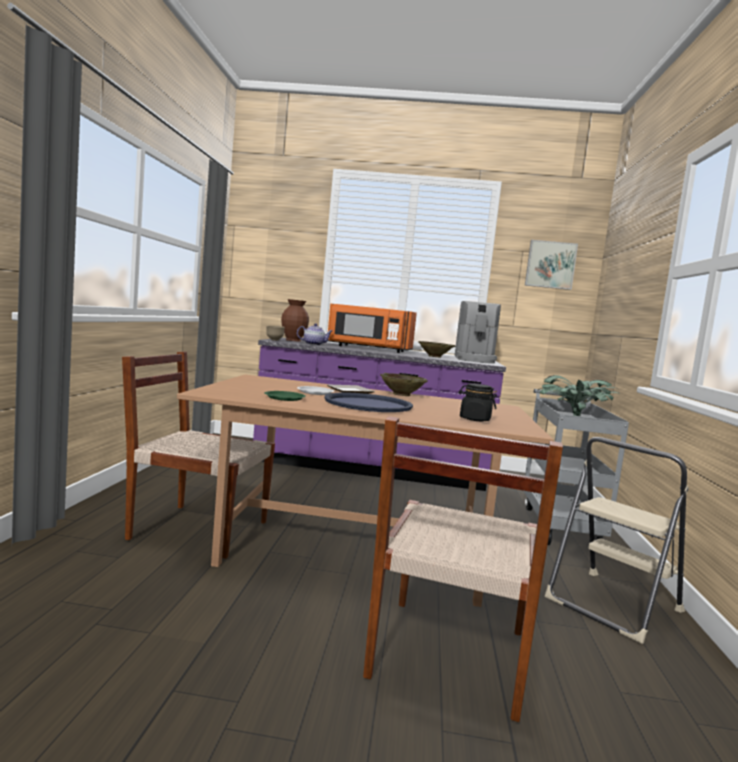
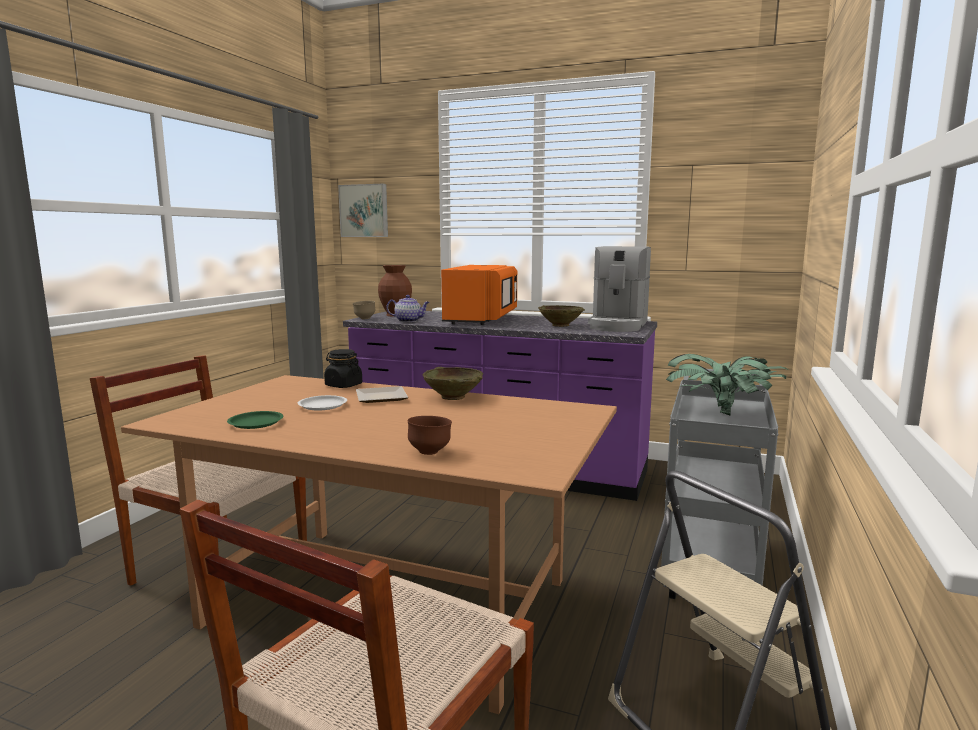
camera: 15 degrees right, 5 degrees up
(368, 348) = (481, 319): orange microwave -> orange microwave turned 105 degrees counterclockwise
(368, 404) = (364, 425): blue tray -> none
(441, 419) = (430, 452): none -> brown bowl
(474, 419) = (488, 448): black jar -> black jar (343, 385)
(550, 265) = (733, 180): picture -> picture (364, 211)

